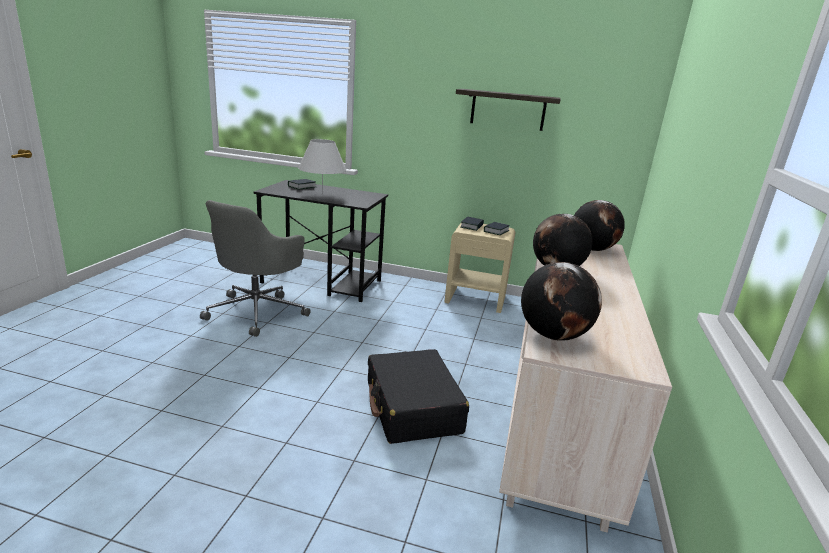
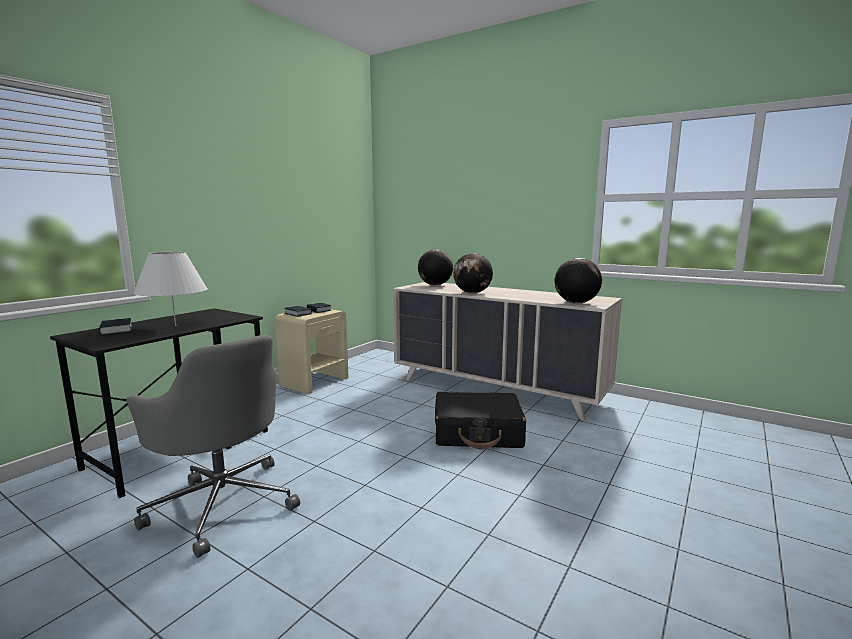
camera: 70 degrees left, 10 degrees down
(508, 110) = (288, 201): shelf -> none

